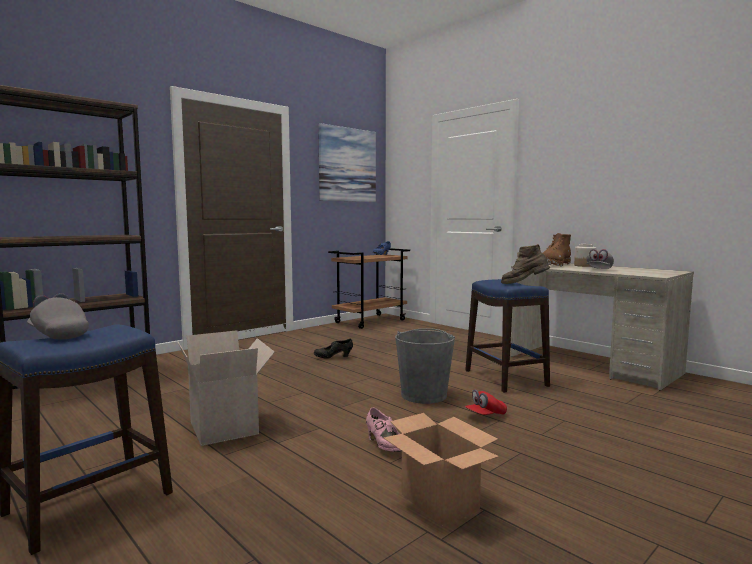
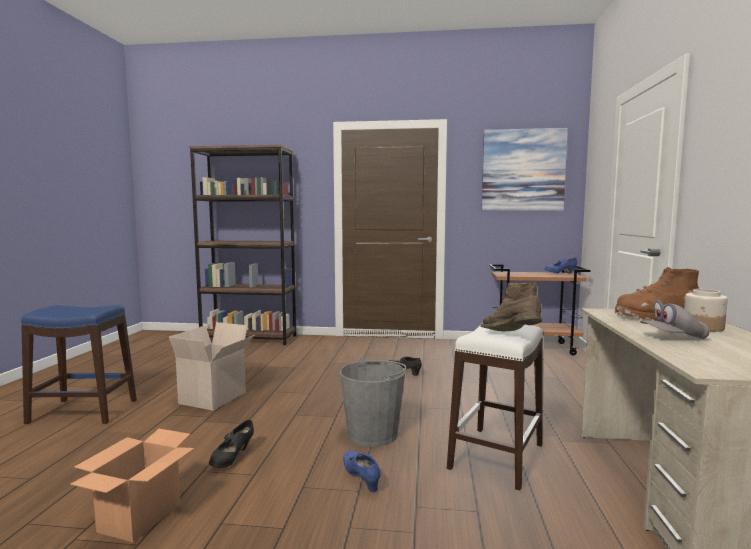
camera: 50 degrees right, 0 degrees up
(58, 334) = (80, 305): grey cap -> none
(385, 447) = (232, 458): pink shoe -> black shoe
(485, 415) = (361, 479): red cap -> blue shoe
(505, 378) = (496, 456): blue stool -> white stool

